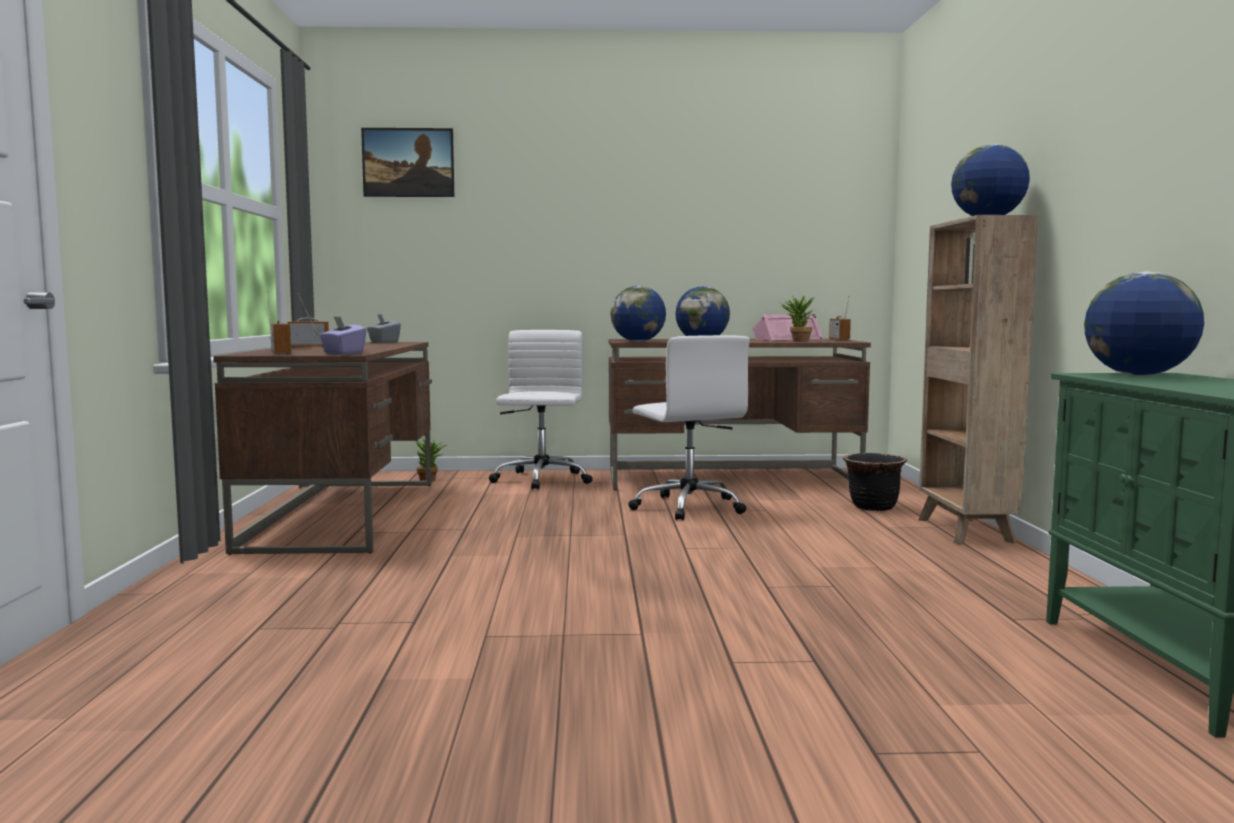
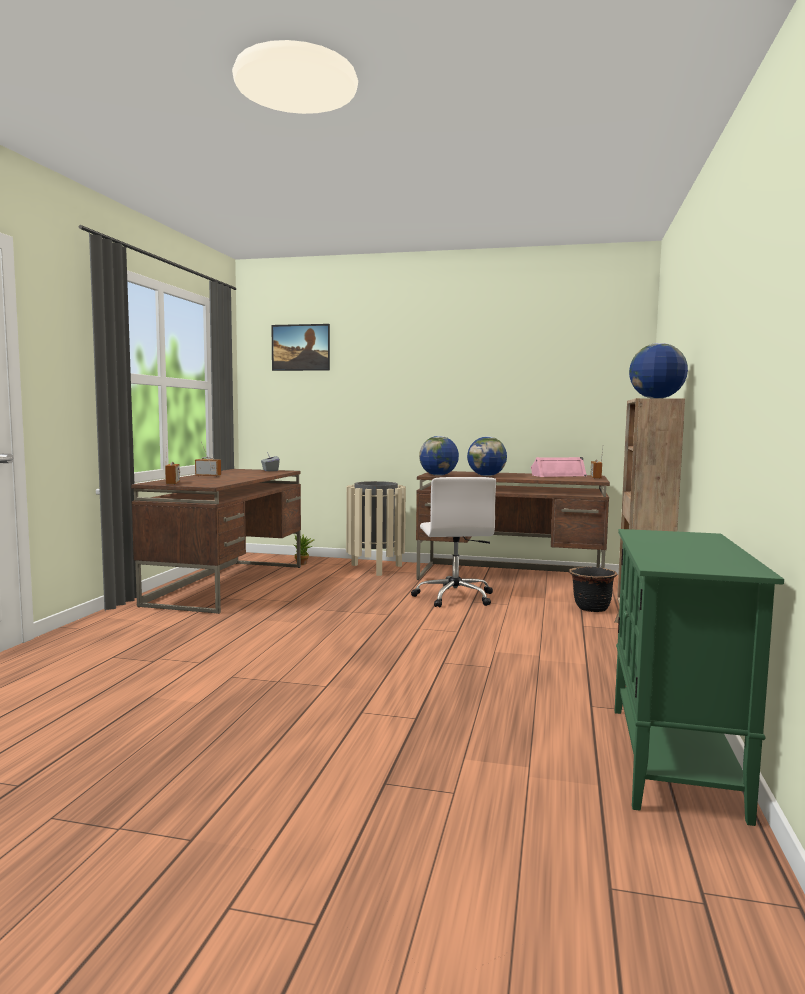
camera: 15 degrees right, 0 degrees up
(343, 353) = (207, 484): purple tissue box -> none
(541, 480) = (375, 568): white office chair -> beige trash can
(797, 341) = (555, 479): potted plant -> none
(1138, 375) = (672, 536): globe -> none

